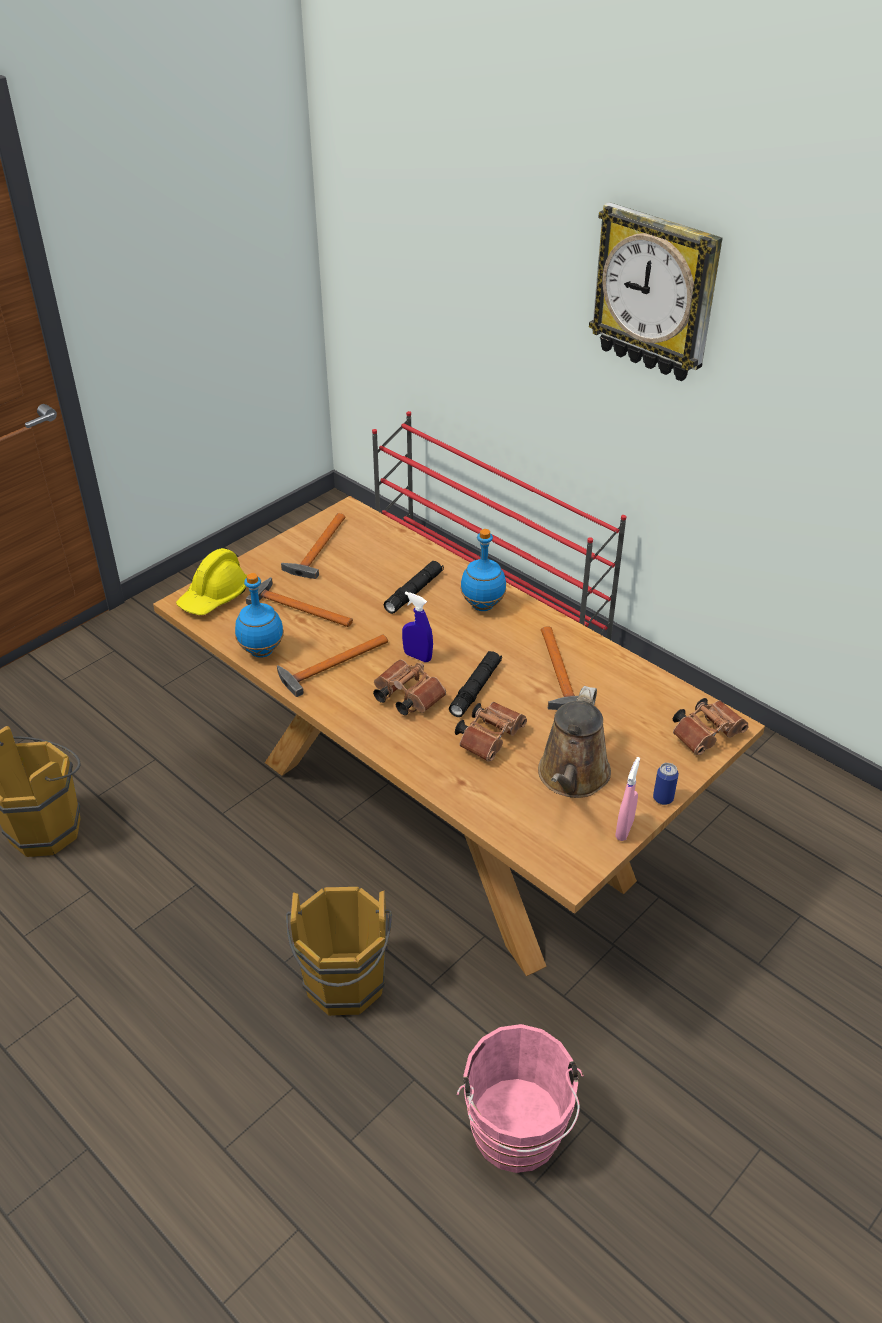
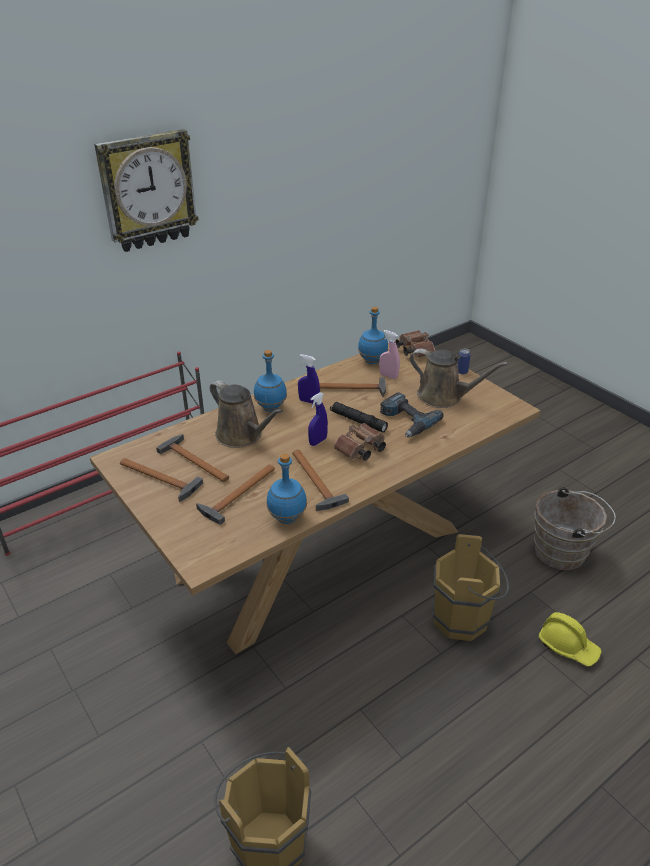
camera: 80 degrees left, 5 degrees down
(214, 597) = (200, 544): yellow hard hat -> yellow hard hat (568, 646)
(357, 564) = (193, 460): none -> hammer
(414, 592) = (242, 436): black flashlight -> brown watering can
(490, 738) = (406, 421): brown binoculars -> power drill
(510, 636) = (309, 401): none -> blue spray bottle
(516, 1138) = (564, 552): pink bucket -> brown bucket
(624, 829) = (485, 387): pink spray bottle -> pink spray bottle (388, 376)
(650, 688) = (372, 361): none -> blue bottle

